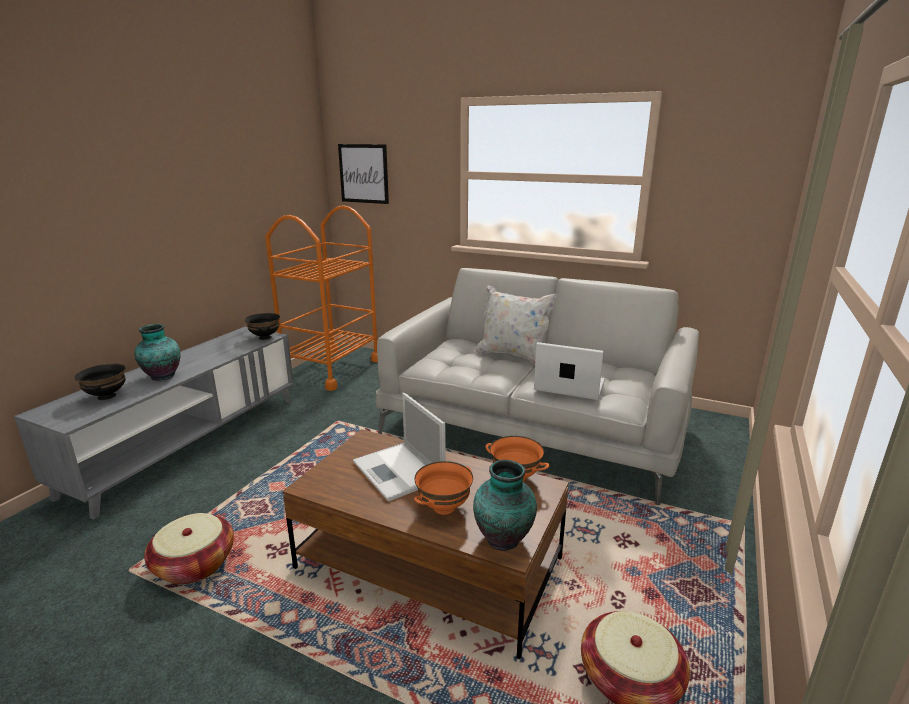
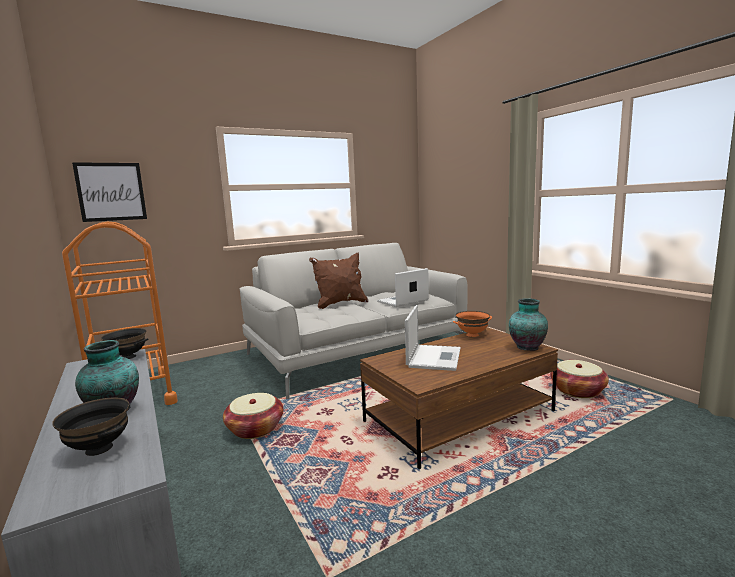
camera: 55 degrees left, 10 degrees down
(195, 564) = (363, 525): basket -> basket (255, 429)
(399, 471) = (434, 357): laptop -> laptop turned 75 degrees counterclockwise
(444, 508) = (487, 354): orange bowl -> none
(513, 356) = (340, 304): white pillow -> brown pillow

